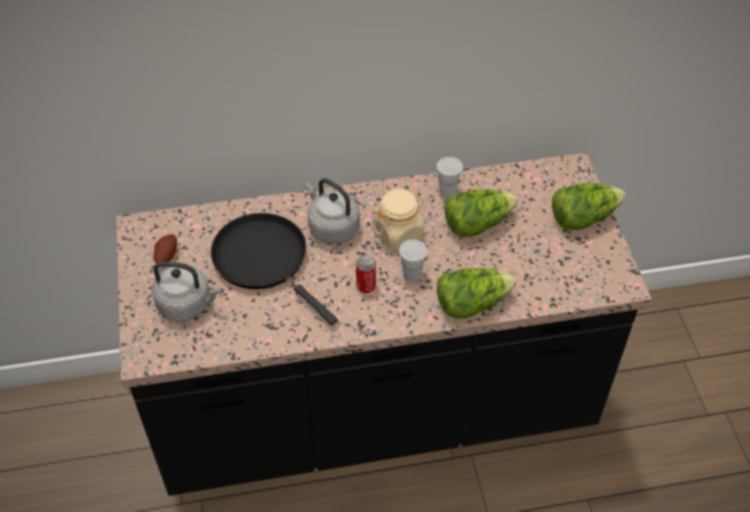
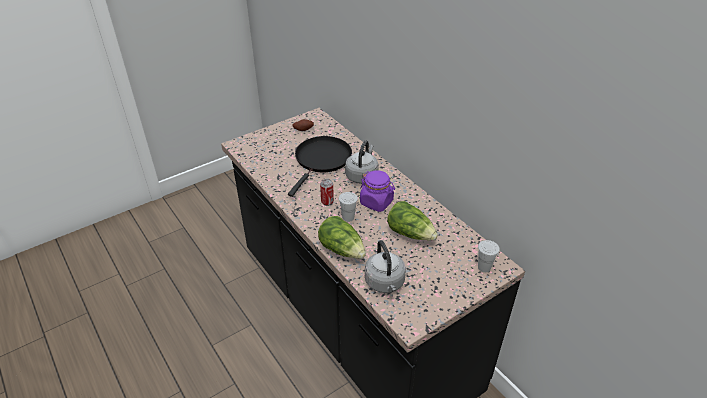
camera: 65 degrees right, 10 degrees down
(187, 304) = (276, 146): grey kettle -> grey kettle (385, 283)
(398, 233) = (376, 202): beige jar -> purple jar
(447, 191) = (427, 212): white cup -> white cup (484, 267)
(582, 217) = (458, 285): lettuce -> none

